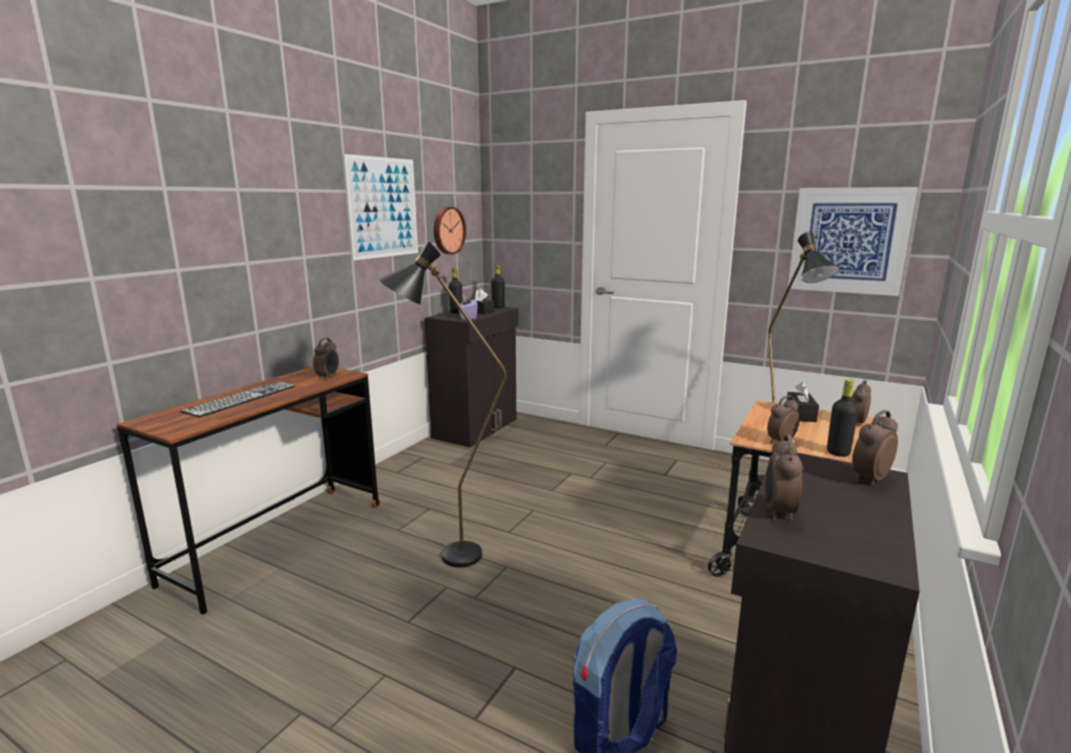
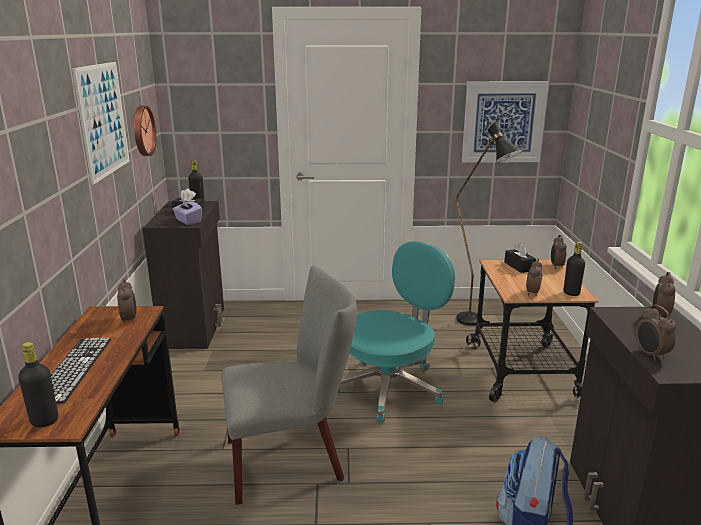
camera: 30 degrees left, 5 degrees up
(446, 558) = (292, 459): black floor lamp -> grey chair
(456, 312) = (165, 216): black bottle -> black bottle (44, 421)
(606, 526) = (390, 387): none -> turquoise office chair

